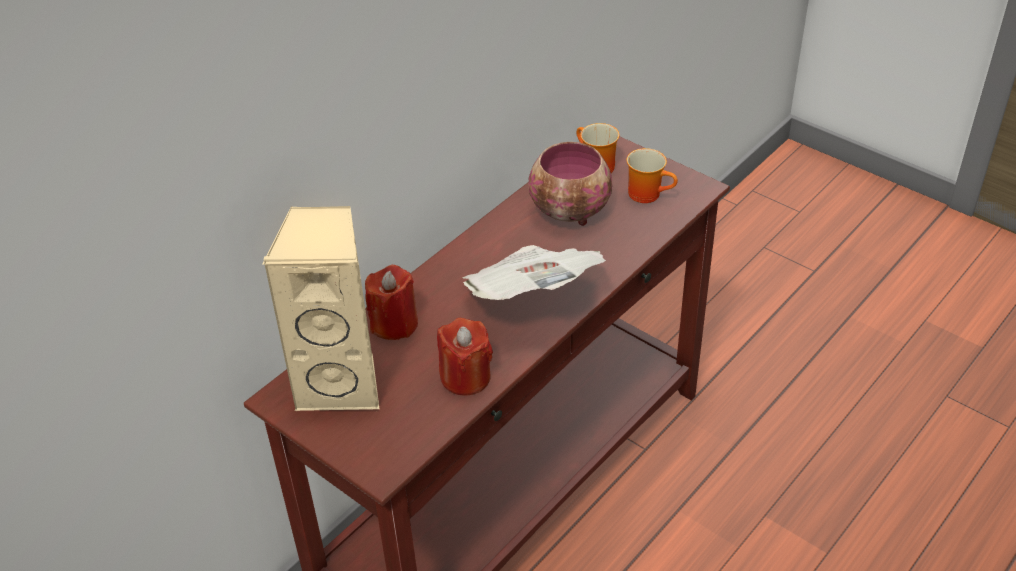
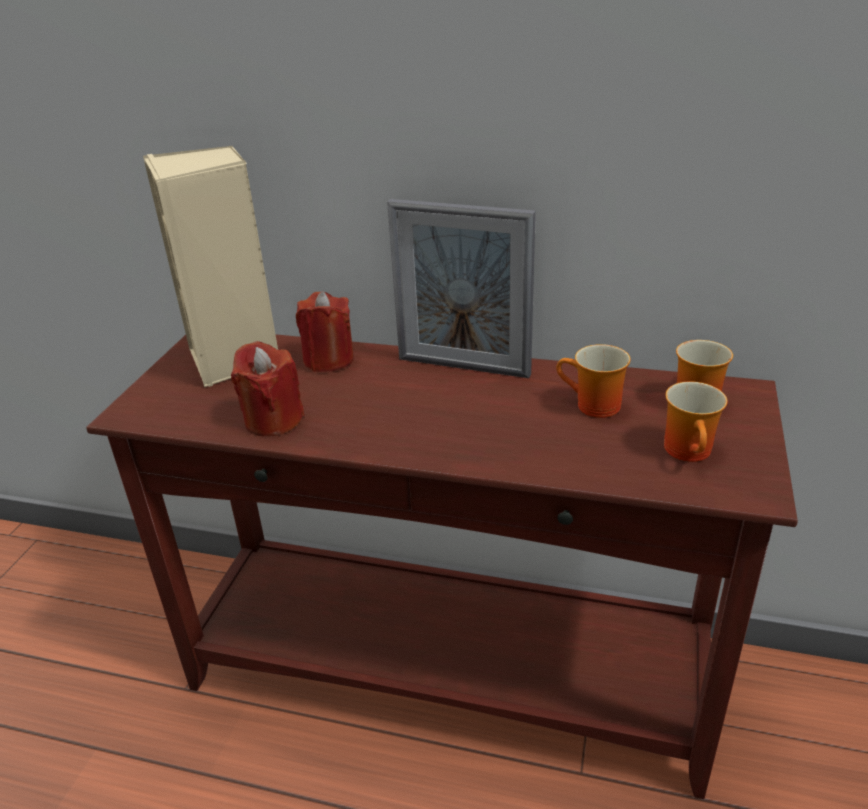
camera: 65 degrees right, 10 degrees down
(469, 253) = (463, 366): none -> picture frame
(532, 297) = (423, 424): newspaper -> none
(571, 212) = (592, 407): bowl -> mug

